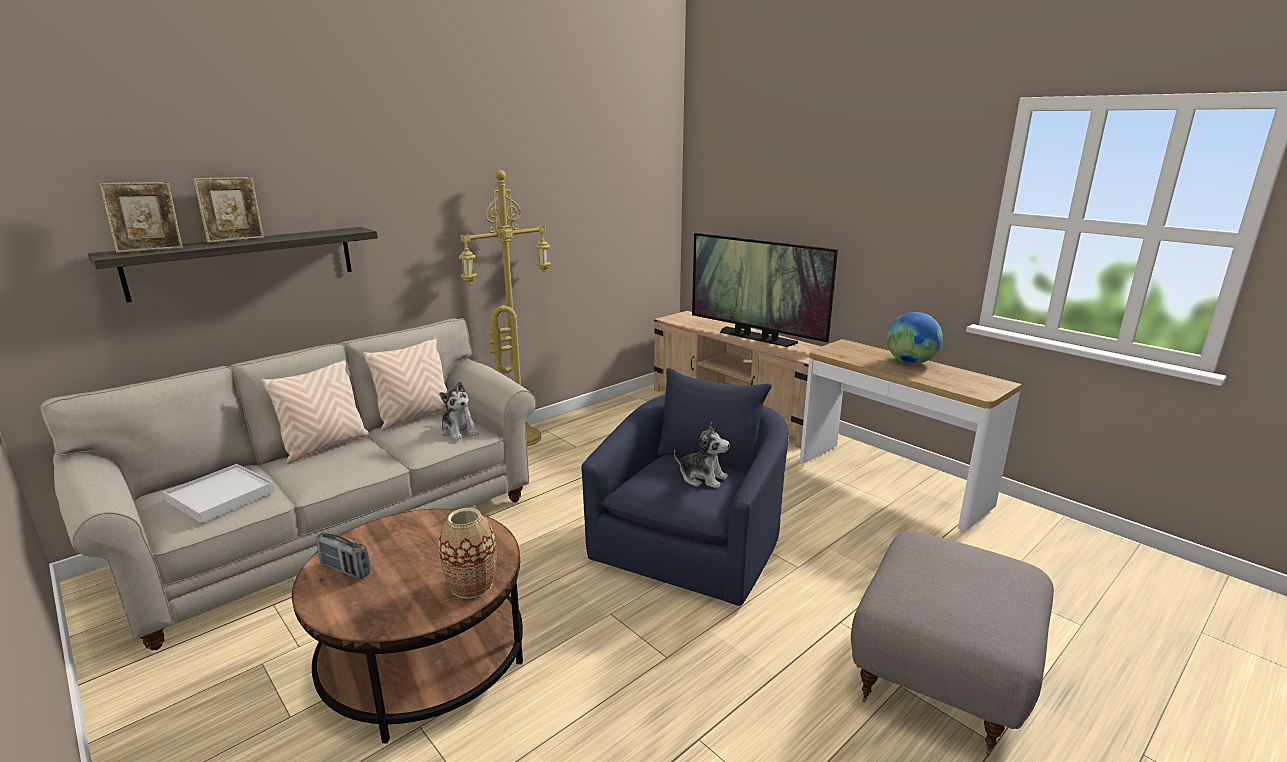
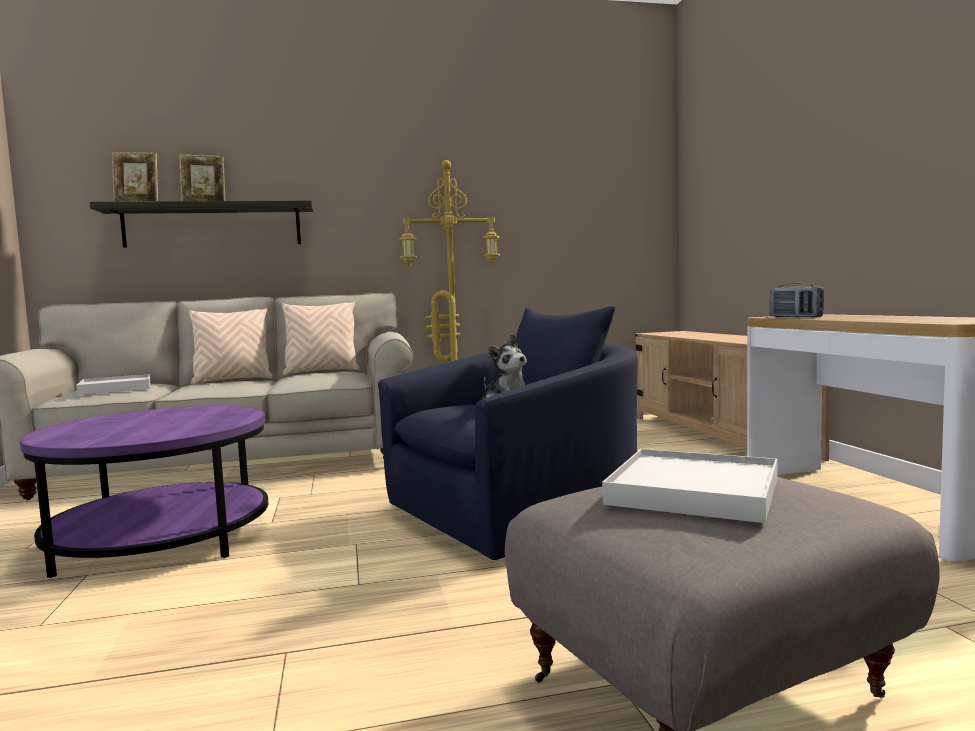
camera: 30 degrees right, 15 degrees down
(345, 569) = (107, 420): radio -> radio (795, 317)
(424, 659) = (162, 538): brown coffee table -> purple coffee table
(459, 431) = (337, 377): plush toy -> none
(472, 585) = (164, 434): vase -> none
(756, 337) = (731, 337): television -> none
(910, 362) = (883, 316): globe -> none
(951, 579) = (694, 492): none -> white tray

